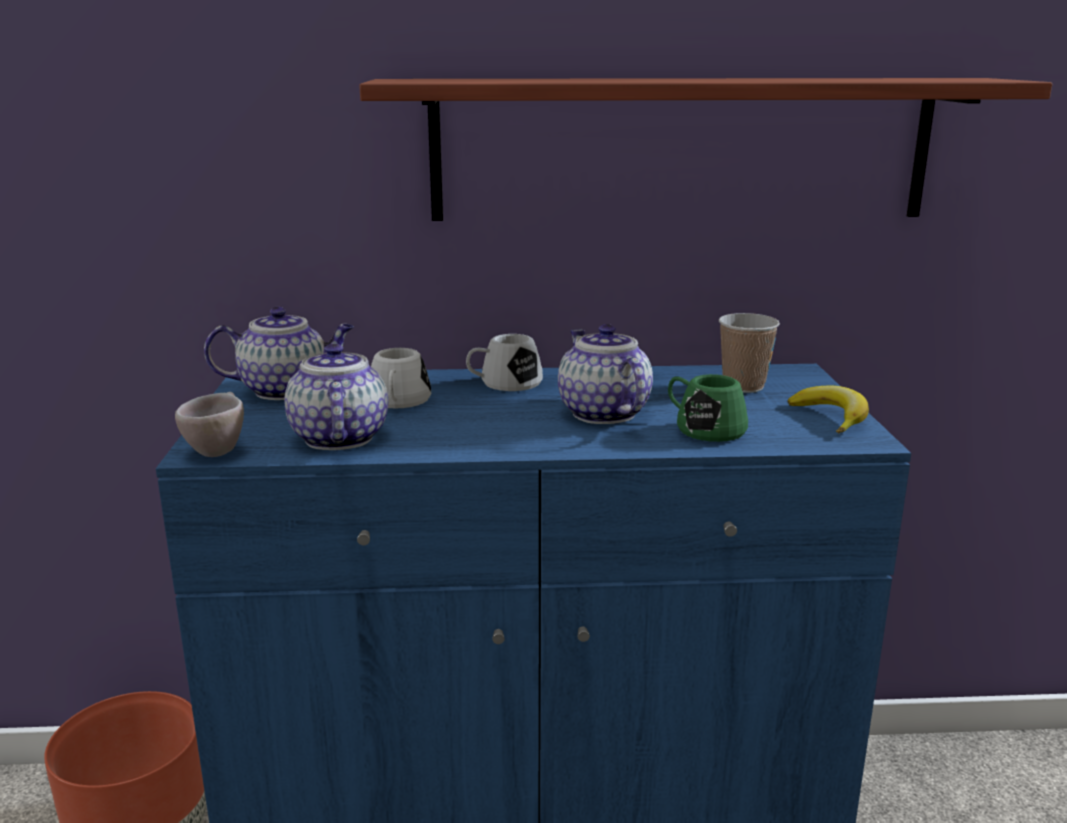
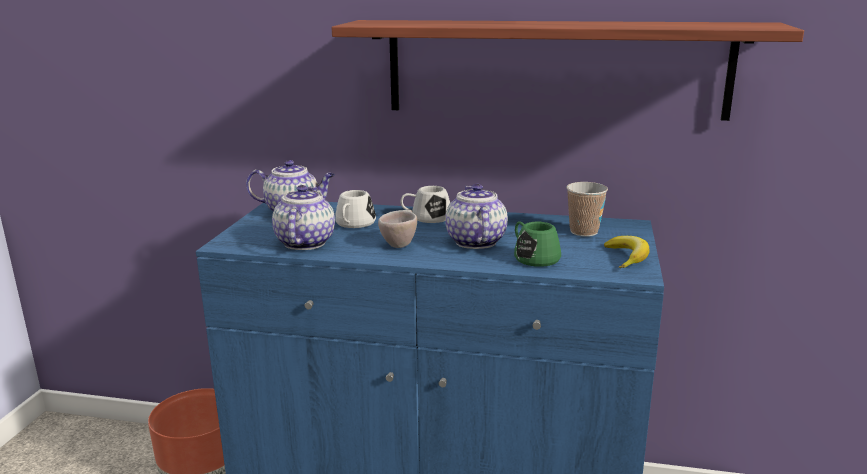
camera: 15 degrees right, 0 degrees up
(218, 449) = (234, 243): beige cup -> beige cup (400, 244)

